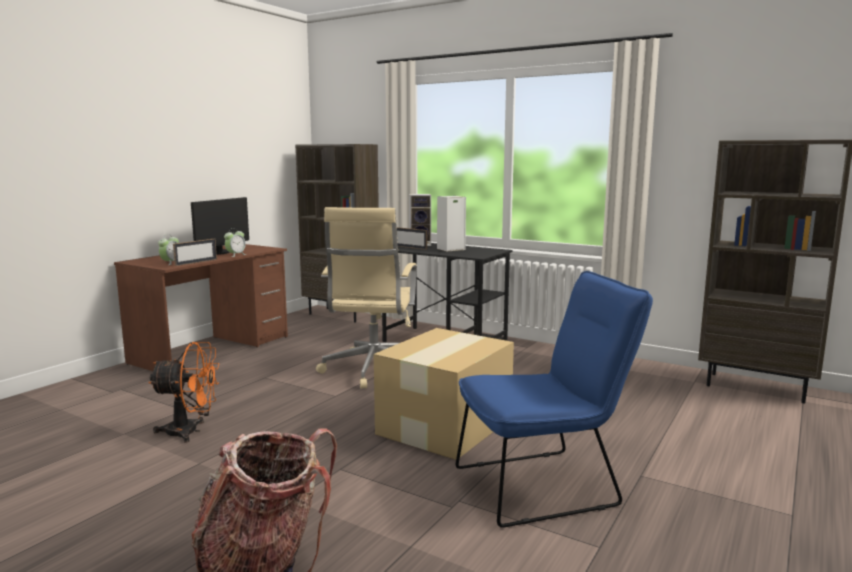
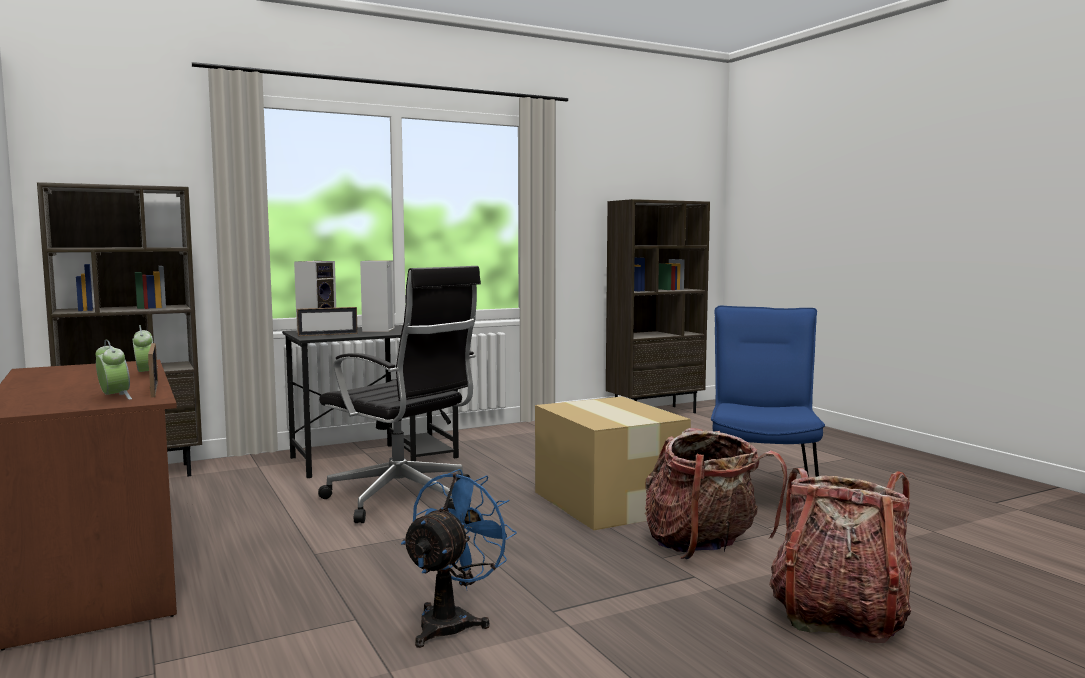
camera: 60 degrees left, 5 degrees down
(190, 431) = (452, 621): orange fan -> blue fan
(219, 252) = (89, 378): monitor -> none
(373, 370) = (403, 499): beige office chair -> black office chair
(379, 480) = (704, 546): none -> backpack

